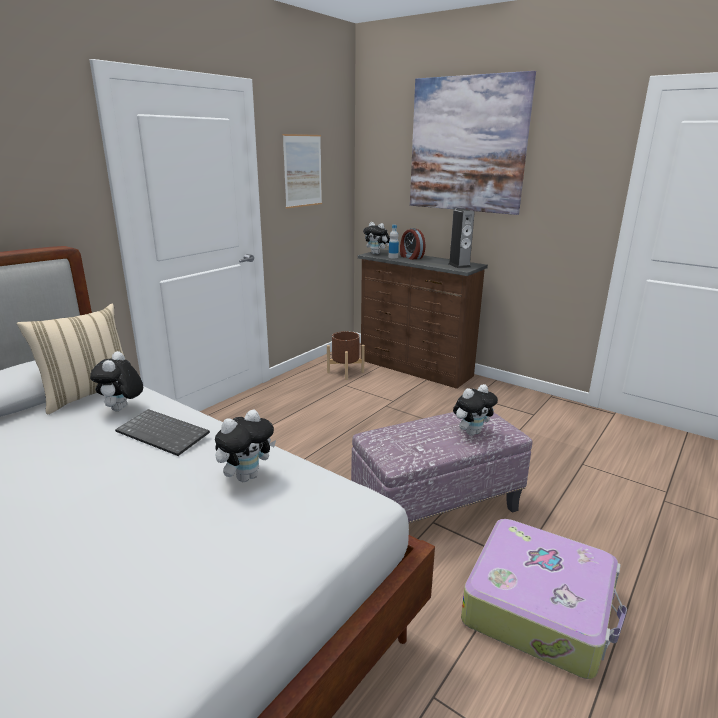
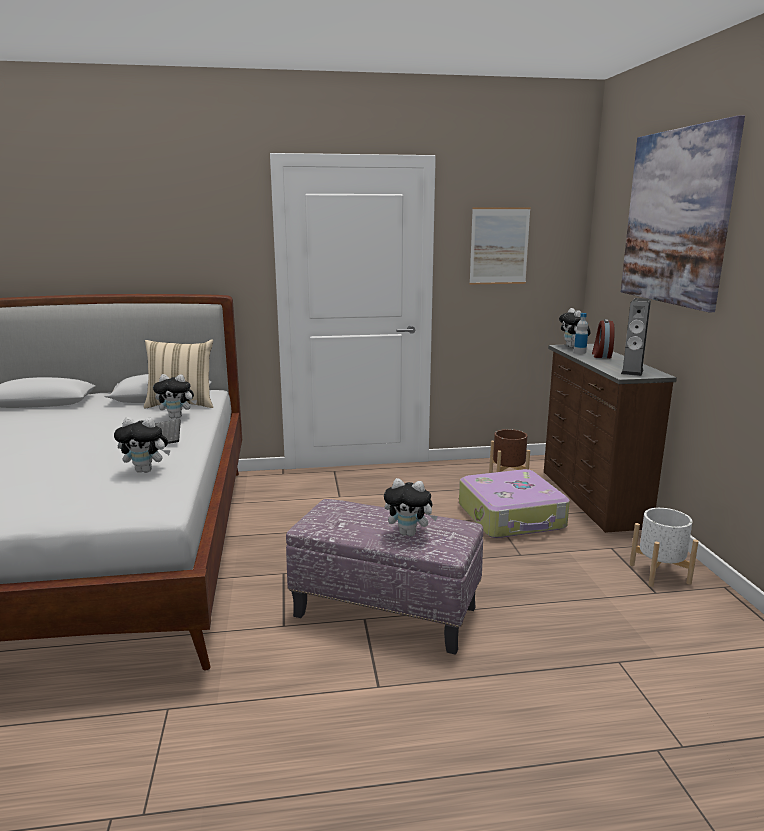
camera: 45 degrees right, 5 degrees down
(122, 409) = (177, 417): plush toy -> plush toy turned 135 degrees counterclockwise
(518, 402) = (659, 574): none -> white planter
(539, 607) = (331, 723): suitcase -> suitcase (512, 517)

